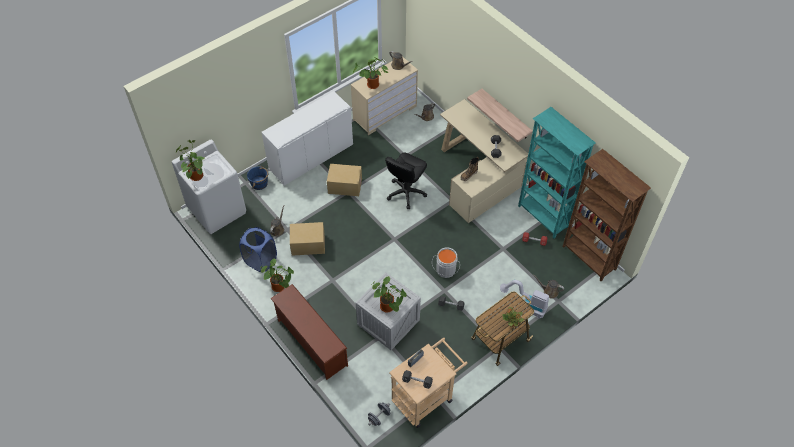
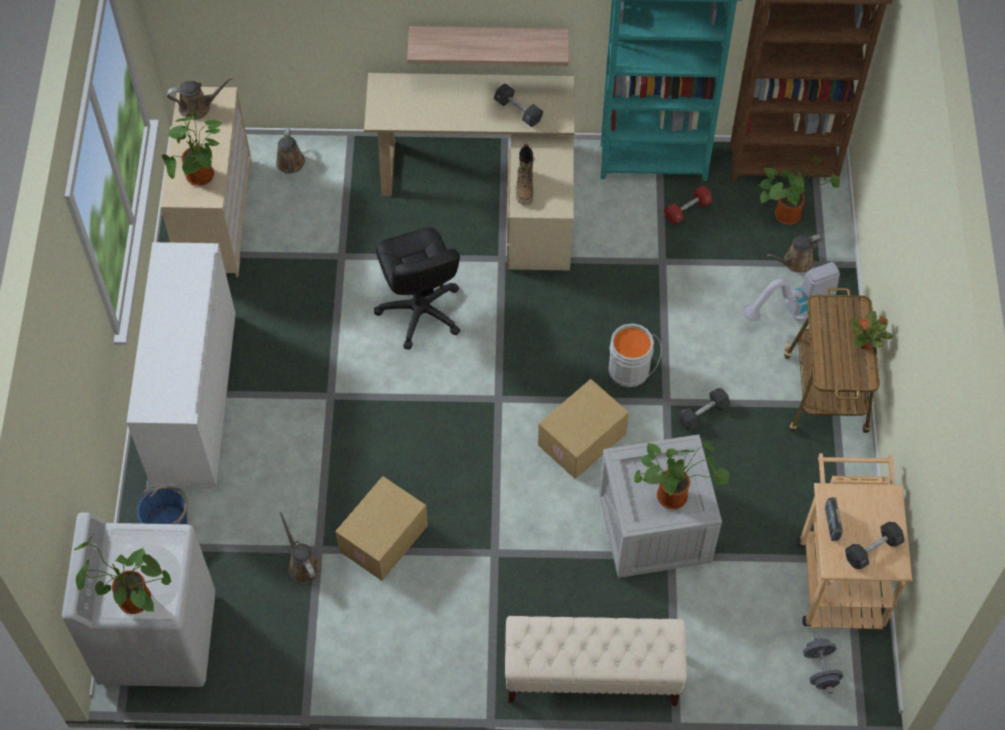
camera: 50 degrees left, 5 degrees up
(260, 260) = (345, 639): blue laundry basket -> none
(280, 287) = (431, 646): potted plant -> potted plant (789, 213)
(311, 342) = (592, 675): brown shoe rack -> beige bench
(344, 186) = (313, 393): cardboard box -> cardboard box (582, 441)

